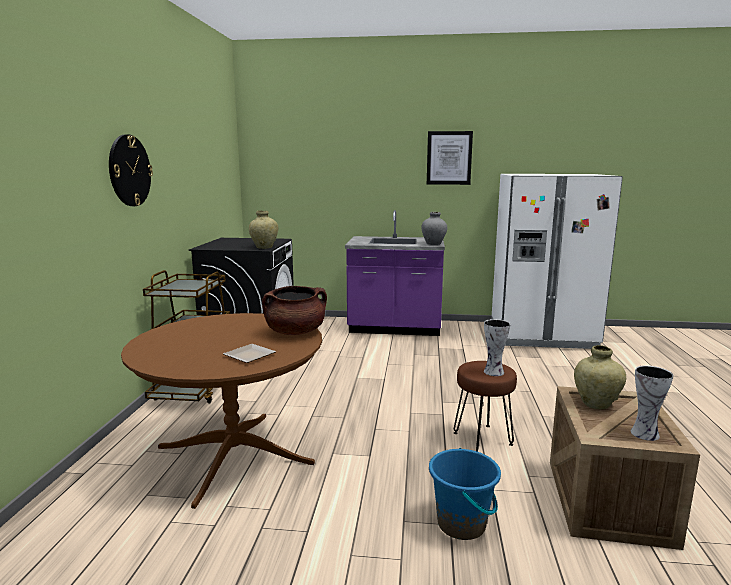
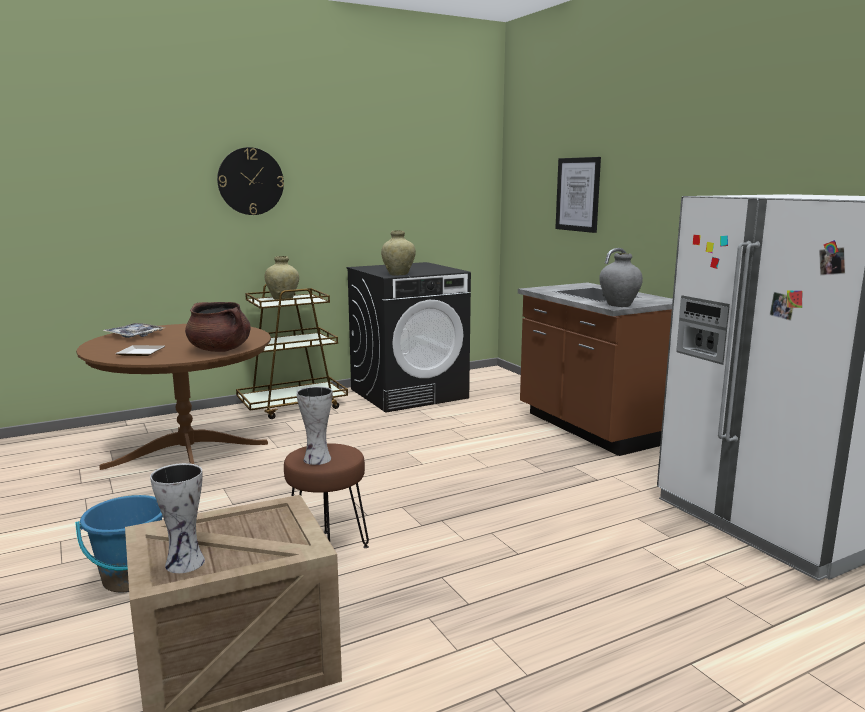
camera: 55 degrees right, 0 degrees up
(162, 351) = (134, 335): none -> tray
(394, 328) = (591, 428): purple counter -> brown counter
(449, 158) = (713, 165): picture -> picture (578, 194)
(596, 404) = (264, 525): beige vase -> beige vase (283, 299)

